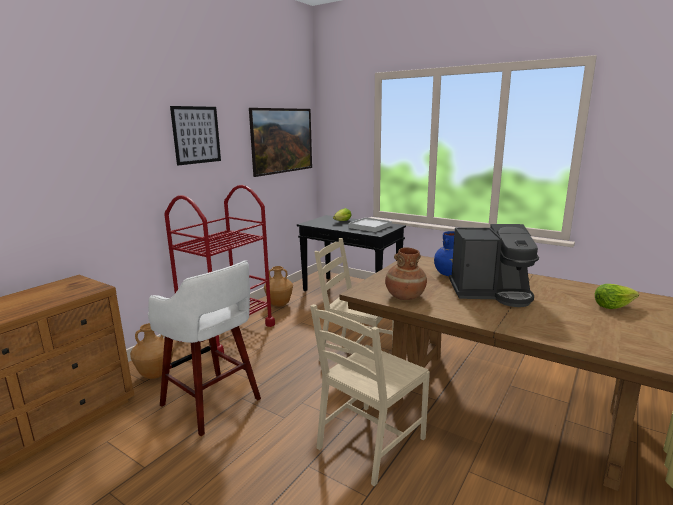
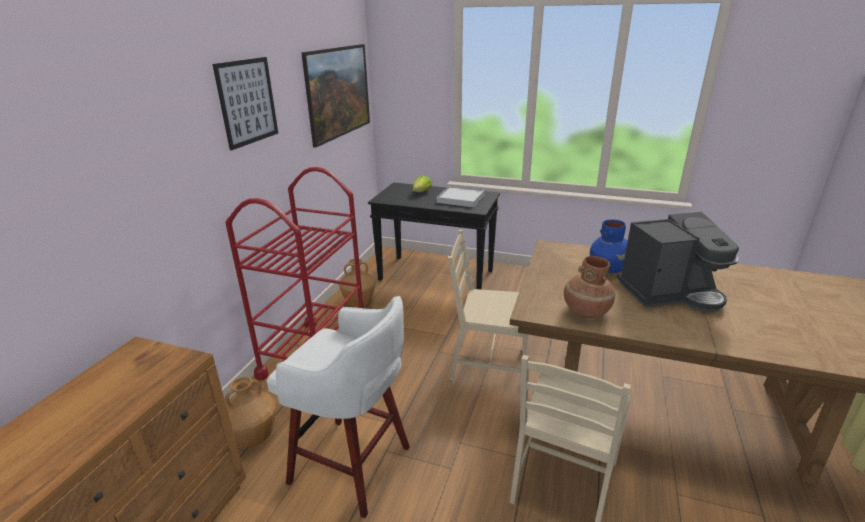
camera: 15 degrees left, 10 degrees up
(612, 306) = (796, 296): lettuce -> none

